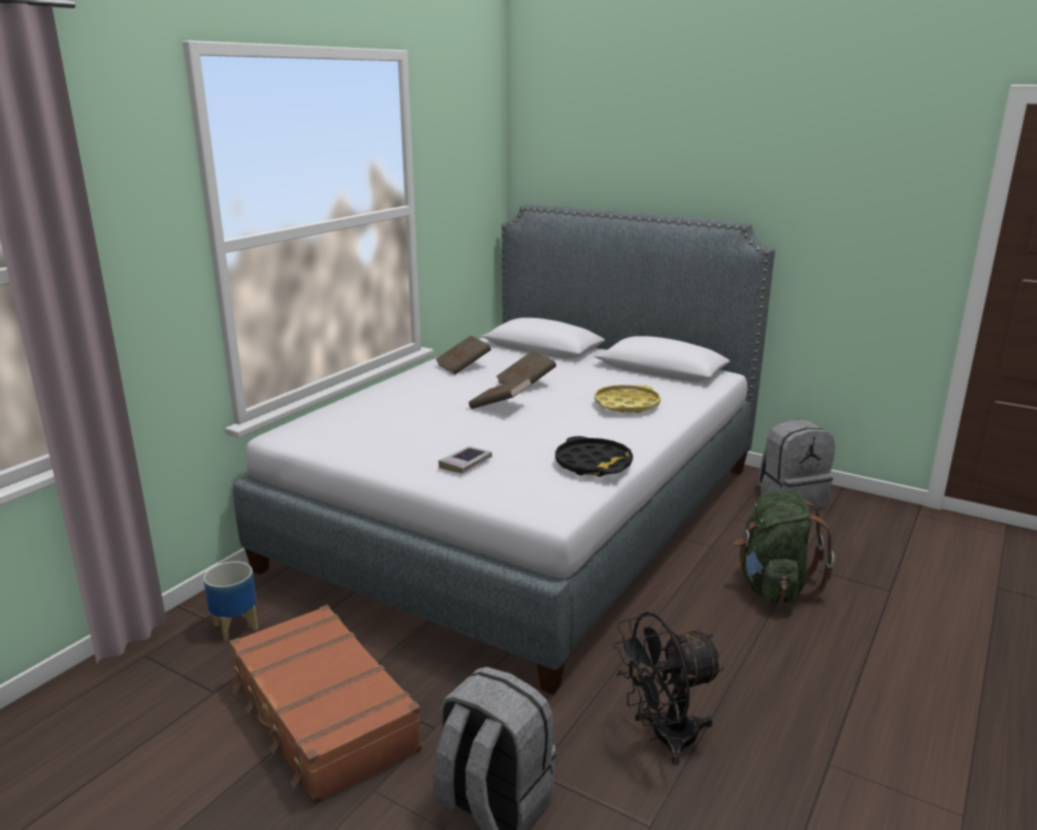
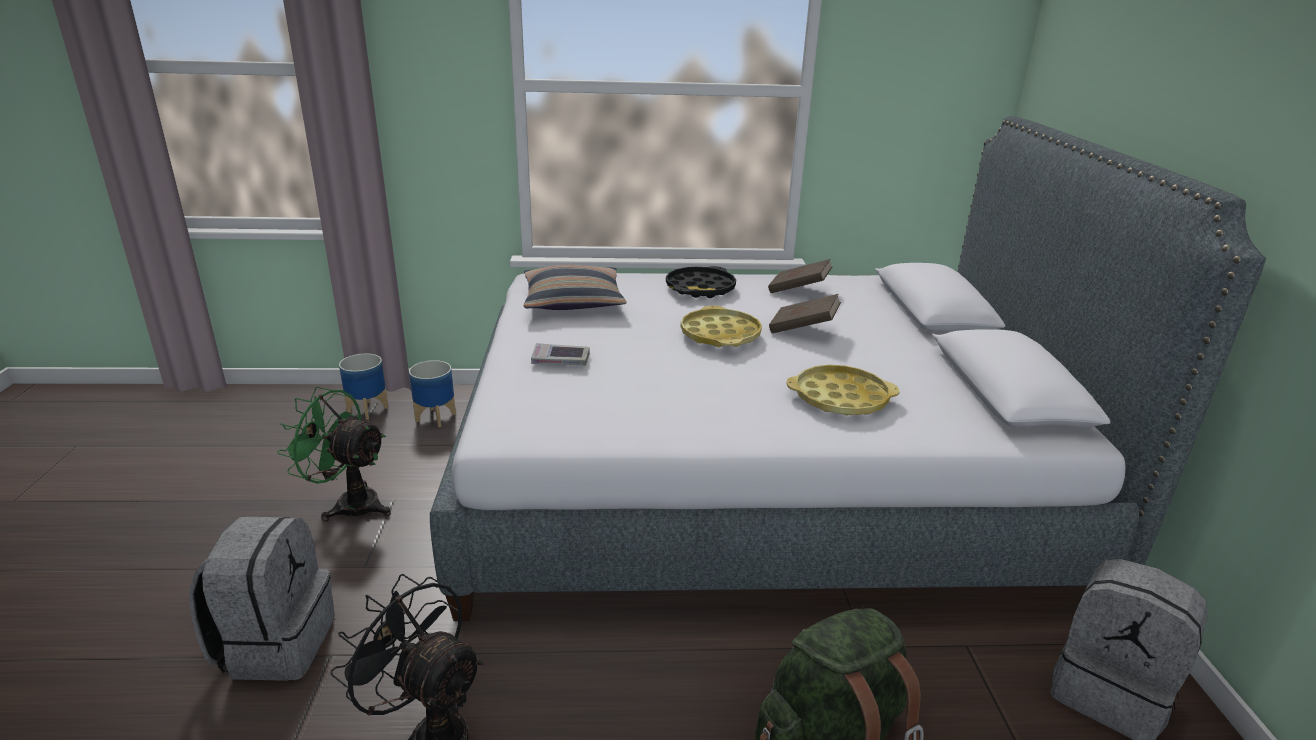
camera: 55 degrees right, 5 degrees up
(154, 665) = (368, 409): none -> planter
(322, 716) = (349, 504): brown suitcase -> green fan
(362, 433) = (573, 301): none -> pillow
(500, 406) = (720, 335): brown book -> yellow tray
(593, 464) = (641, 423): black tray -> black tray (700, 288)

